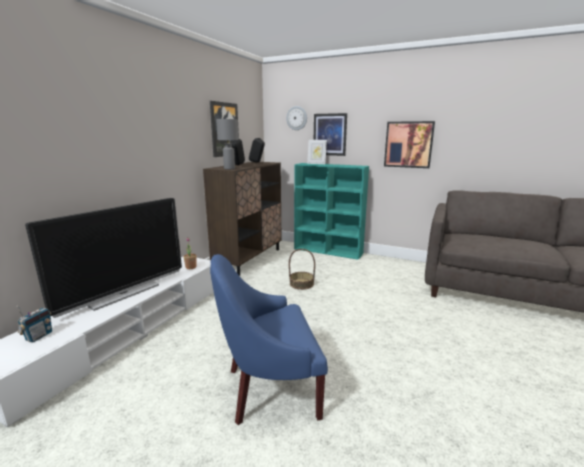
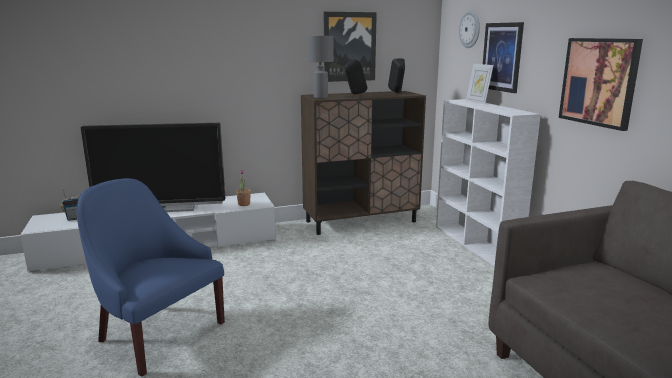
camera: 45 degrees right, 0 degrees up
(301, 284) = (360, 267): basket -> none
(328, 251) = (476, 244): turquoise bookcase -> white bookcase

